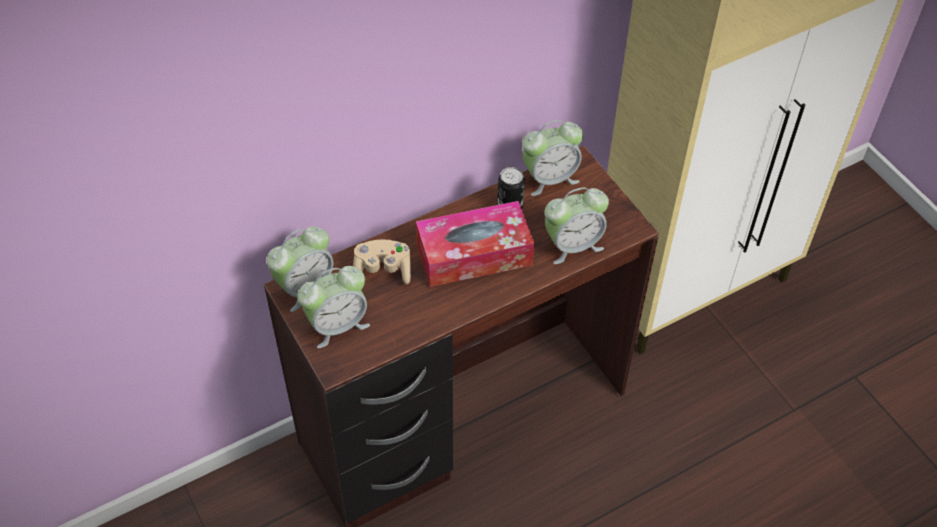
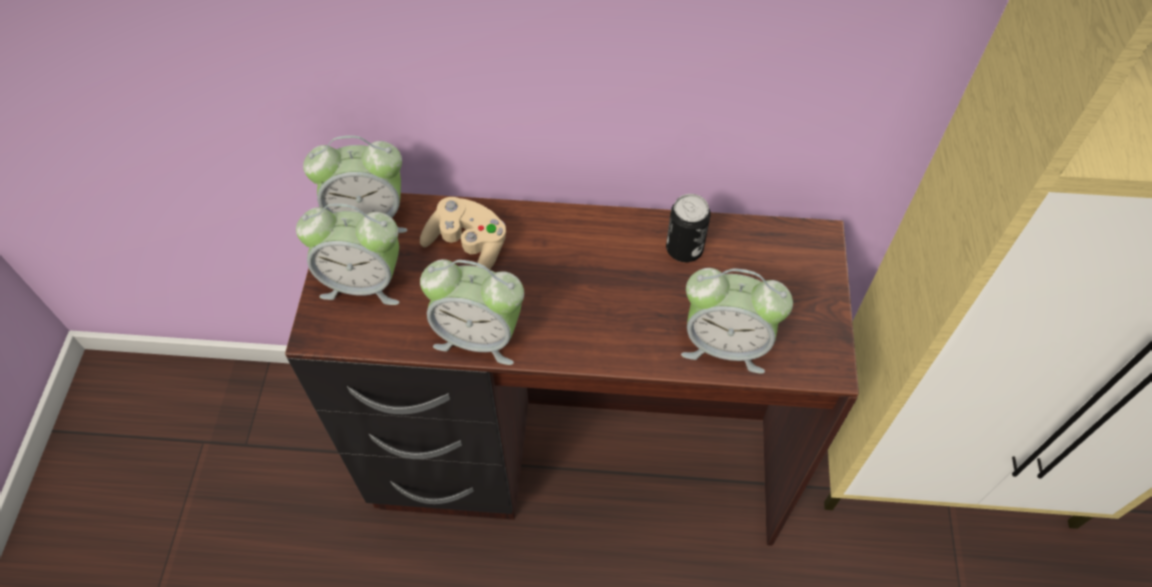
camera: 35 degrees right, 5 degrees up
(474, 254) = (591, 286): tissue box -> none
(550, 178) = (764, 240): alarm clock -> alarm clock (479, 336)

